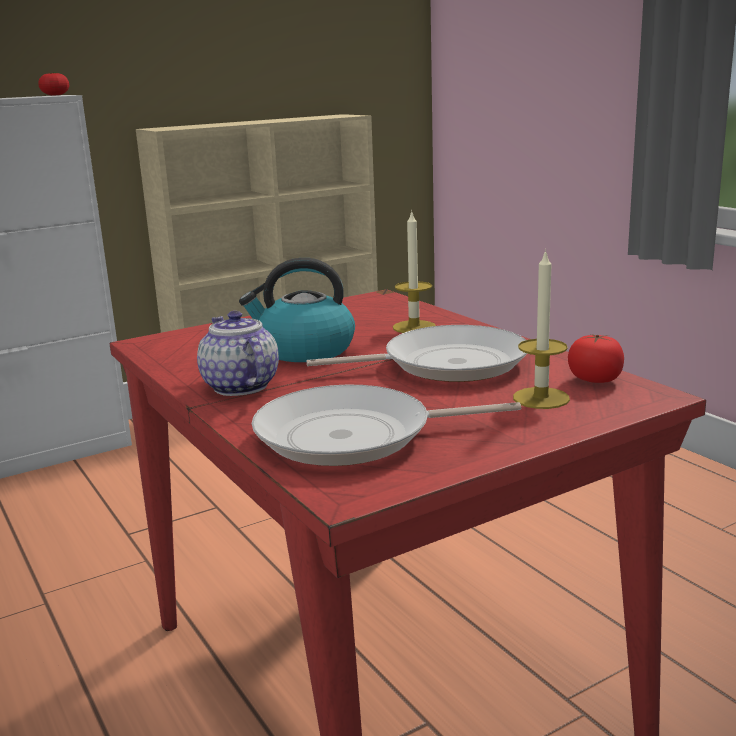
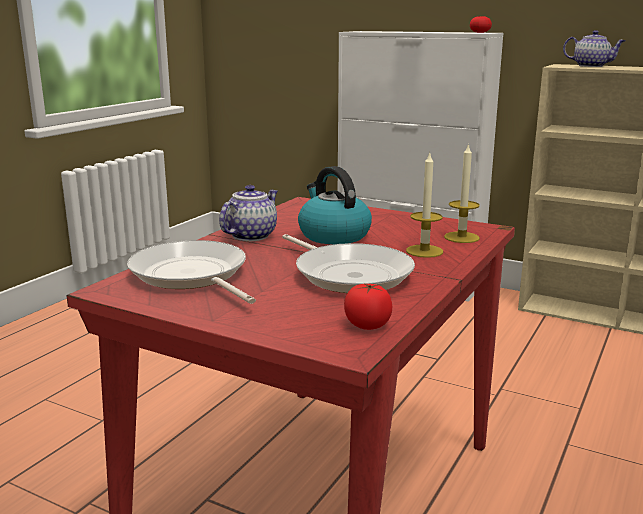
camera: 60 degrees right, 0 degrees up
(192, 126) = (592, 66): none -> teapot
(541, 398) = (306, 313): candle -> candle (461, 237)

